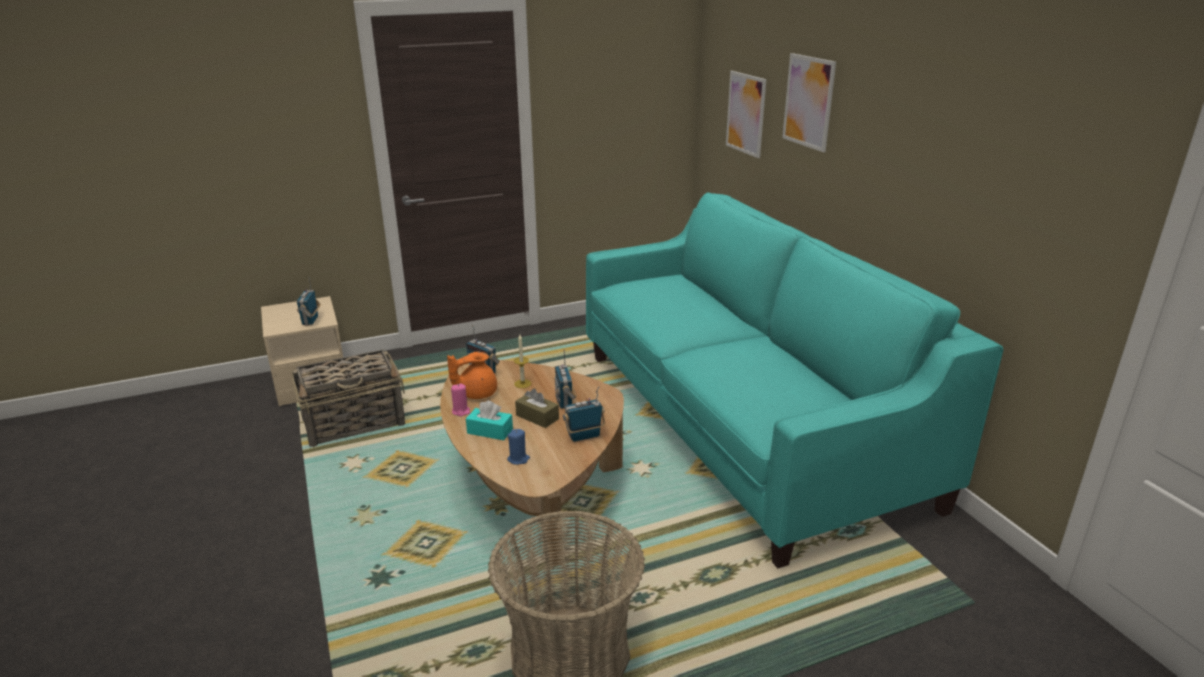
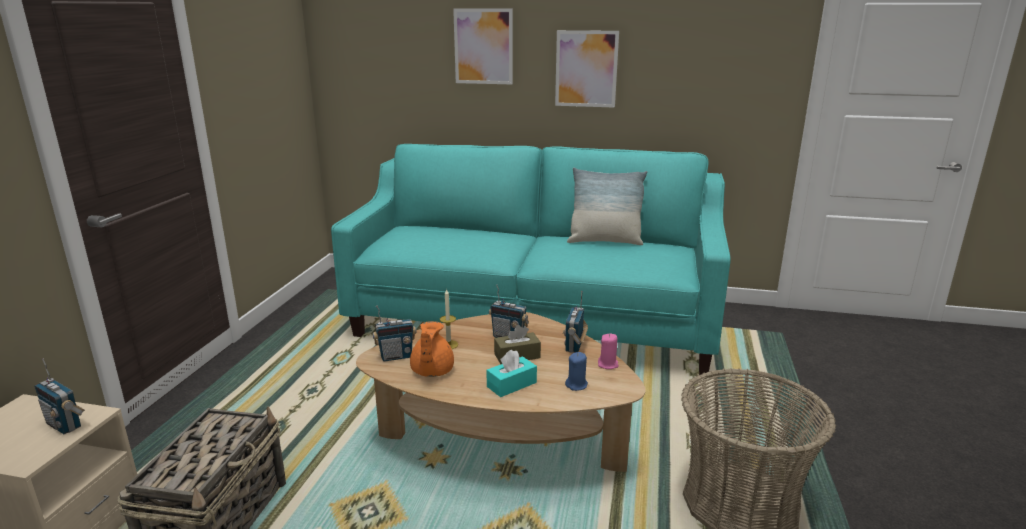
camera: 55 degrees left, 5 degrees down
(461, 411) = (454, 388): pink candle -> pink candle (608, 364)
(745, 113) = (396, 71): picture -> picture (586, 69)
(792, 367) = (605, 241): none -> pillow

